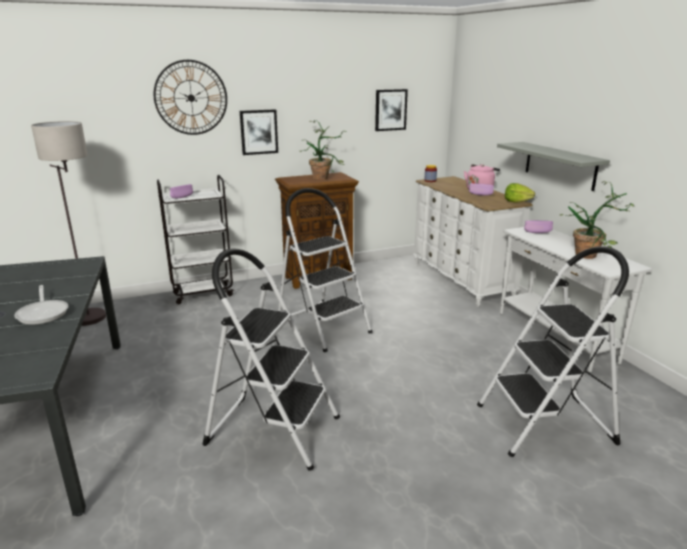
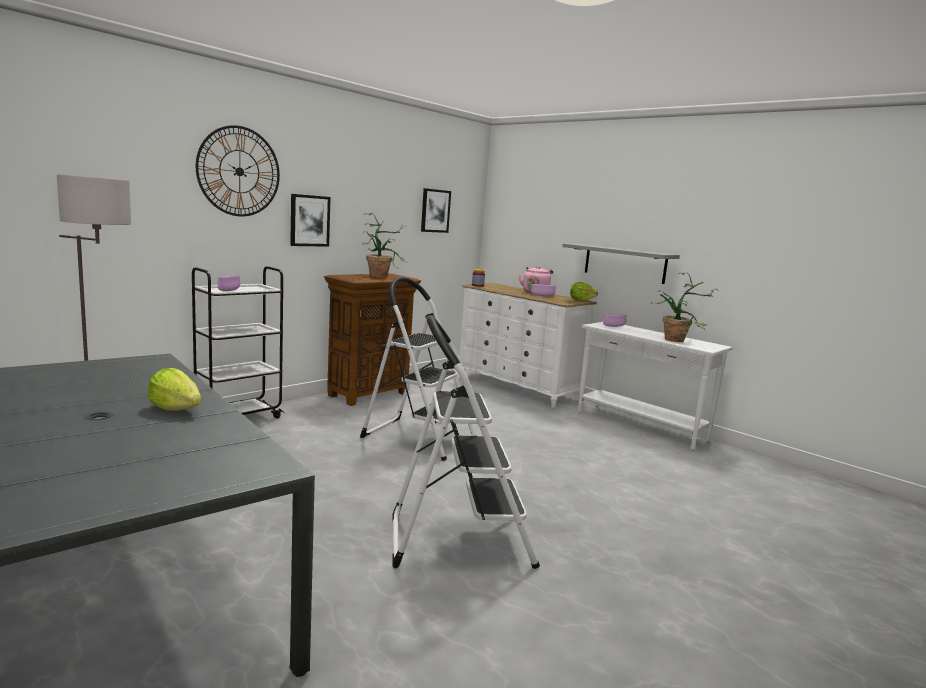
camera: 25 degrees left, 10 degrees down
(43, 313) = (176, 409): frying pan -> lettuce
(549, 424) = (702, 493): step ladder -> none

